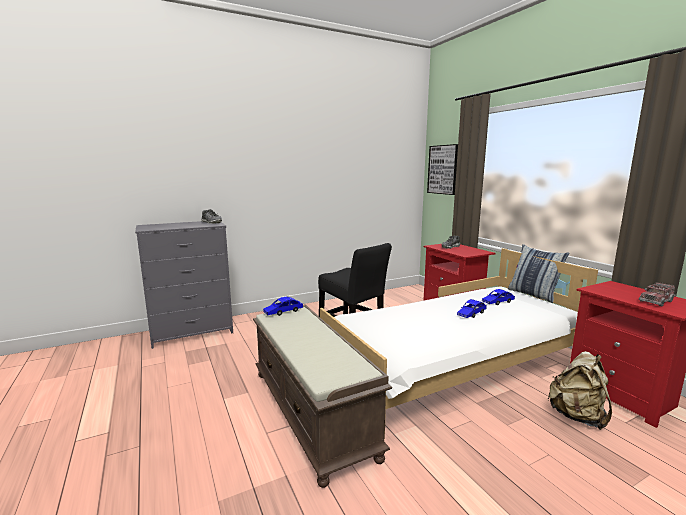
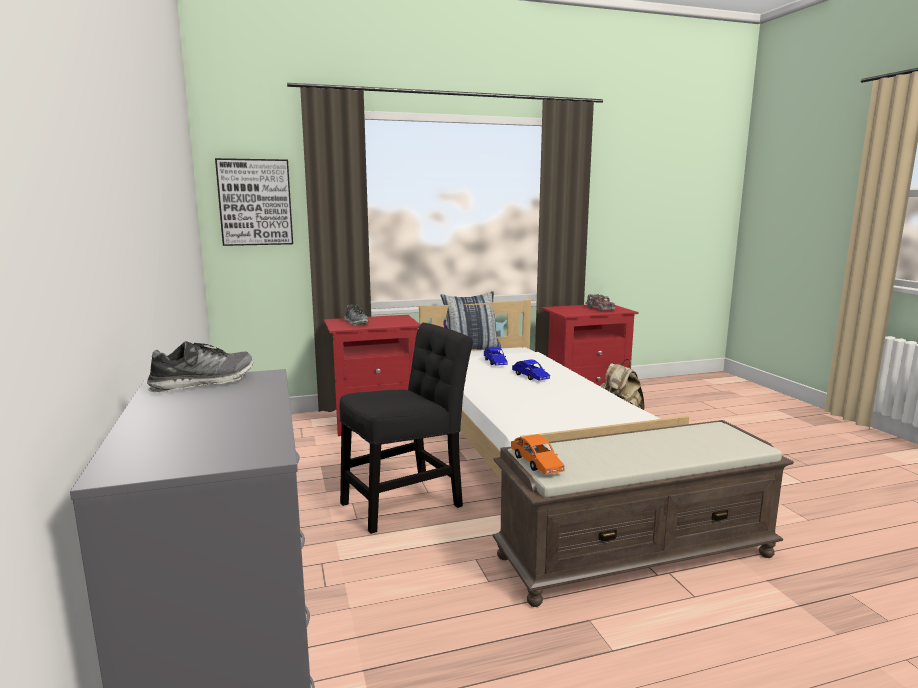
camera: 80 degrees left, 0 degrees up
(283, 312) = (536, 463): blue toy car -> orange toy car

